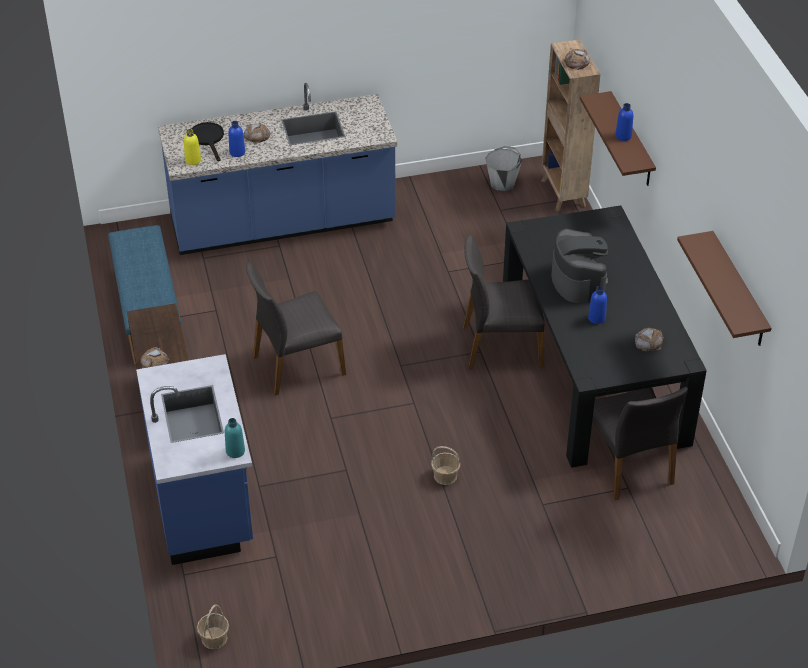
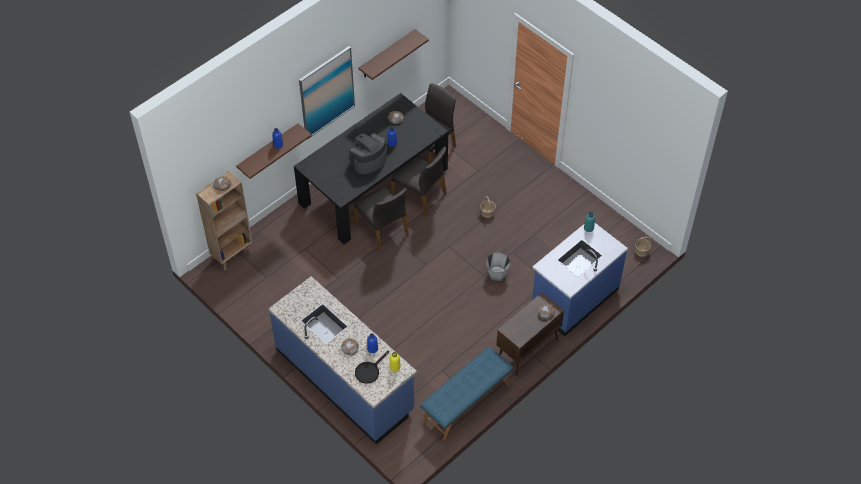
camera: 120 degrees left, 10 degrees up
(297, 365) = (457, 309): grey chair -> grey chair (420, 195)
(502, 183) = (239, 287): grey bucket -> grey bucket (497, 274)
(683, 189) = (326, 92): none -> picture

